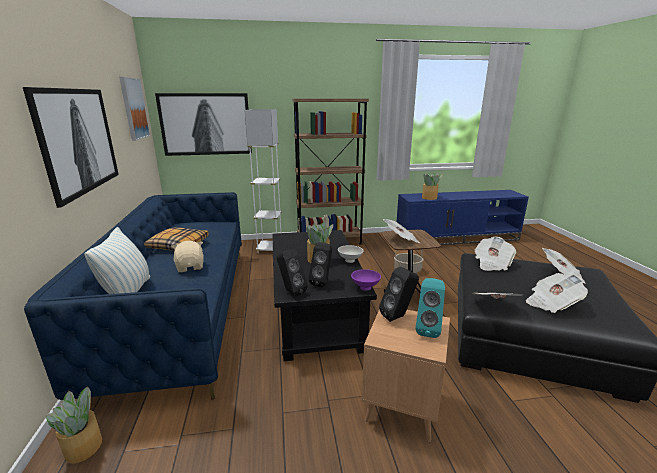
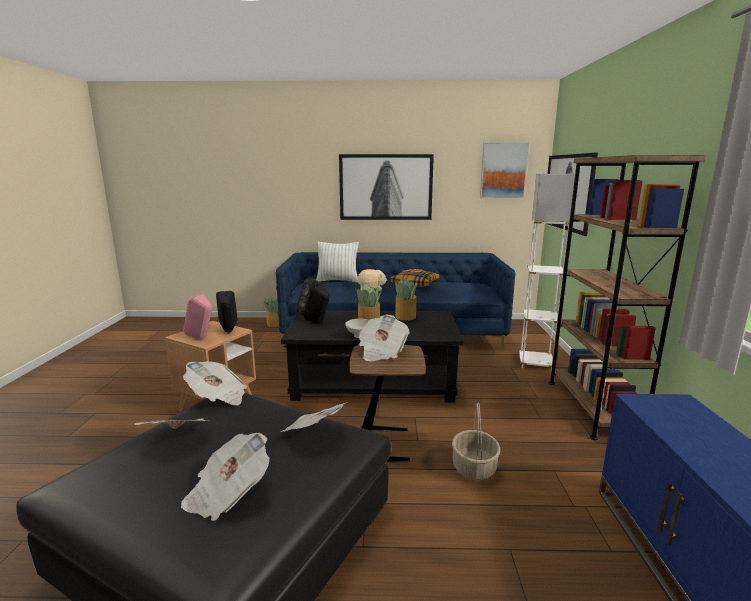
camera: 100 degrees right, 5 degrees down
(364, 287) = (297, 336): purple bowl -> none
(427, 329) = (202, 338): turquoise speaker -> pink speaker
(429, 198) = (678, 428): potted plant -> potted plant (405, 317)

